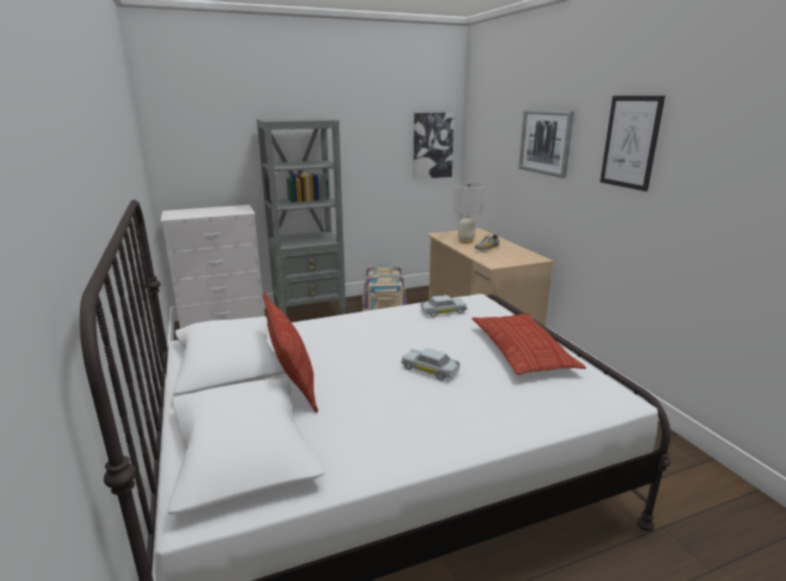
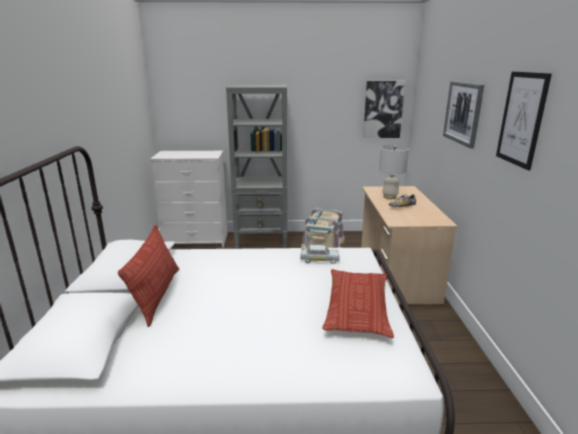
camera: 20 degrees right, 0 degrees up
(430, 370) = (262, 309): white toy car -> none

